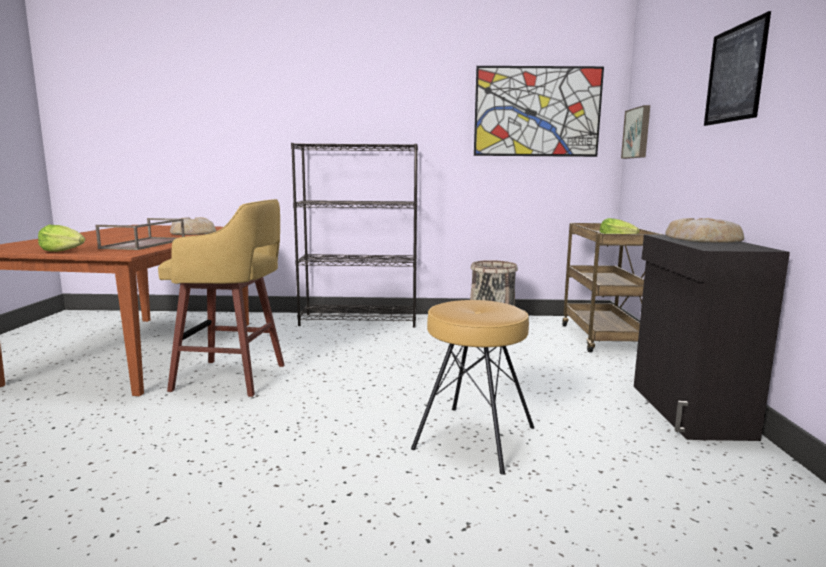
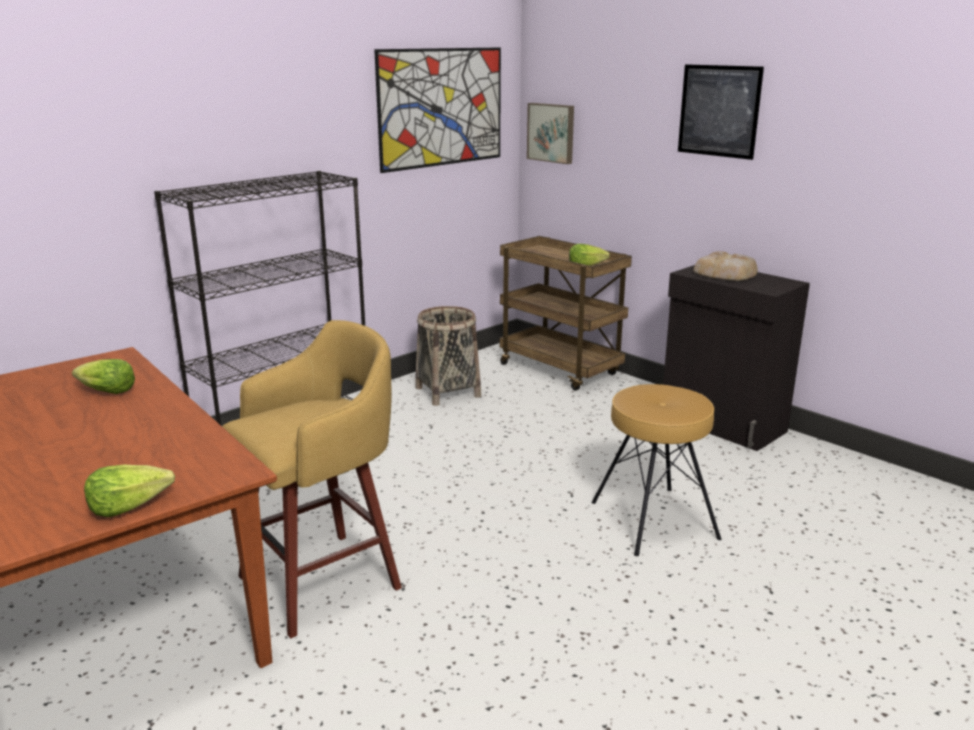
camera: 45 degrees left, 10 degrees up
(144, 244) = (164, 443): brown tray -> none
(193, 233) = (106, 392): bread -> lettuce

